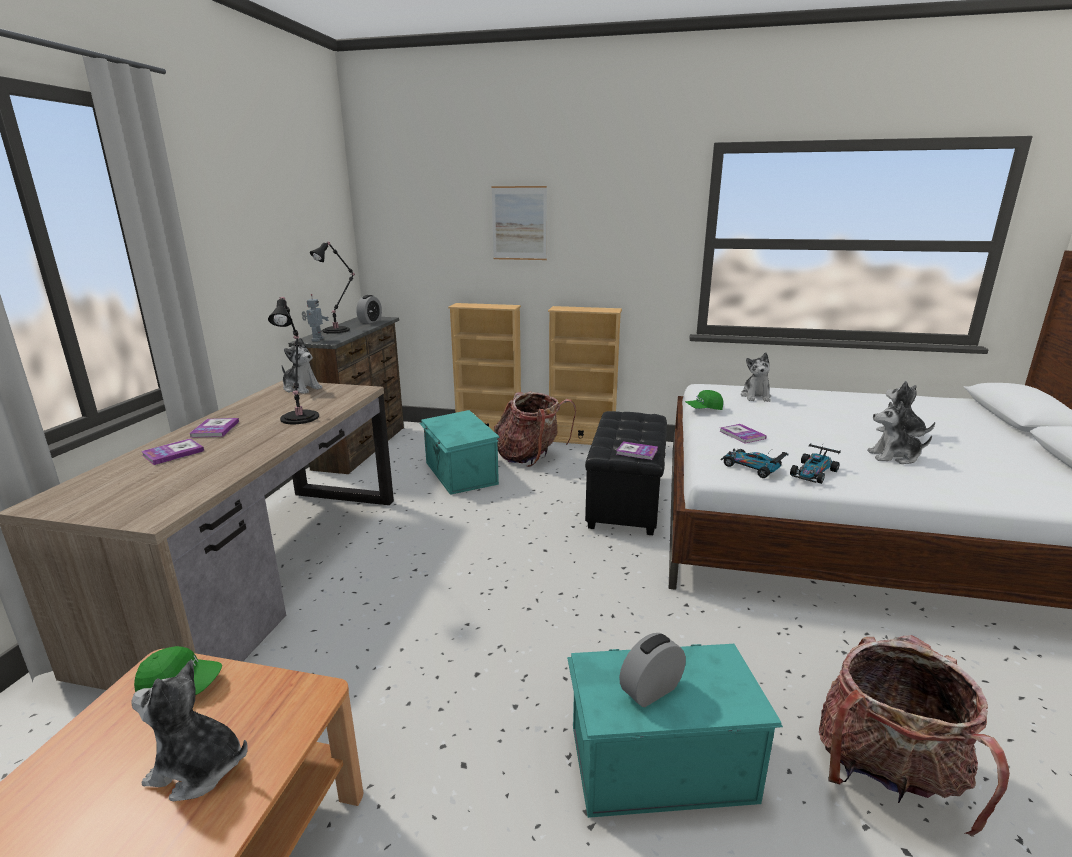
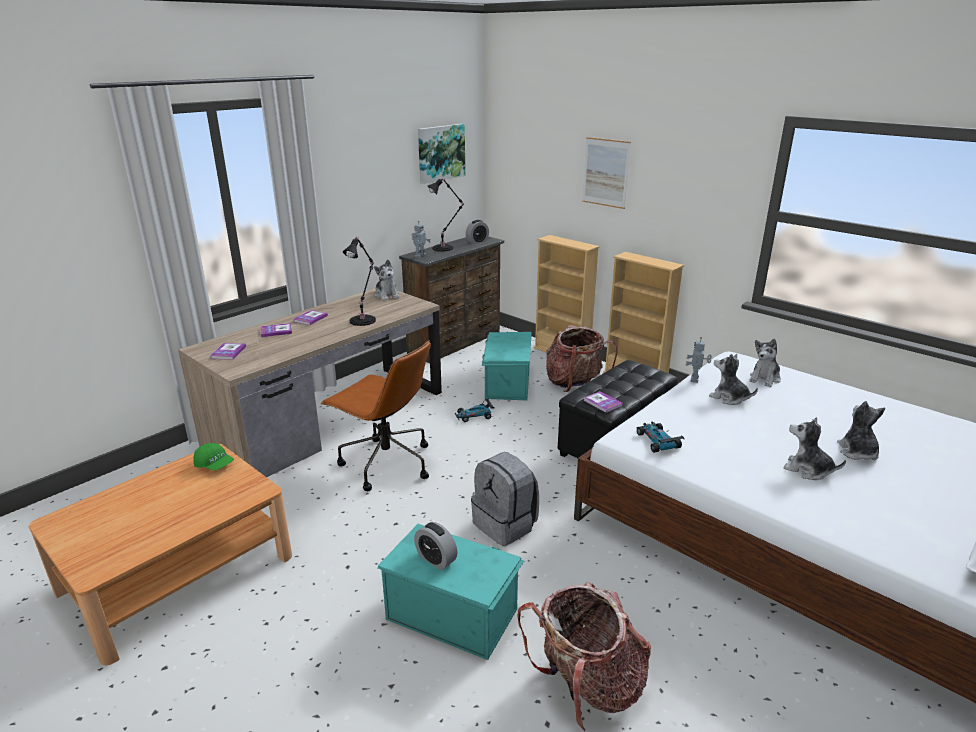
camera: 30 degrees right, 5 degrees up
(197, 769) = (196, 503): plush toy -> plush toy (729, 398)
(314, 213) = (440, 153): none -> picture
(394, 602) = (385, 463): none -> brown office chair
(608, 622) = (506, 525): none -> grey backpack
(651, 690) = (436, 559): alarm clock -> alarm clock turned 135 degrees counterclockwise
(704, 409) = (695, 379): green cap -> toy robot
(742, 435) = (693, 412): book -> book (228, 352)
(813, 472) = (704, 460): toy car -> toy car (474, 415)

